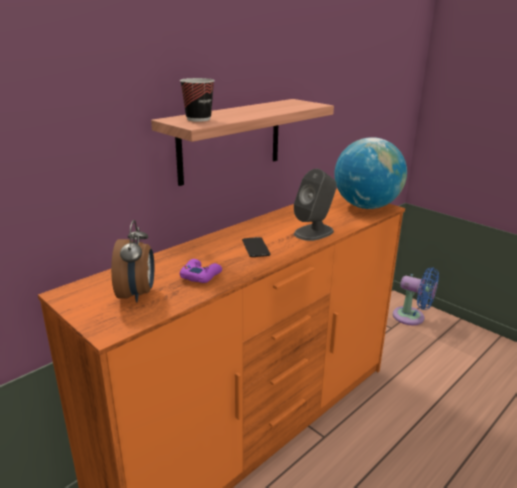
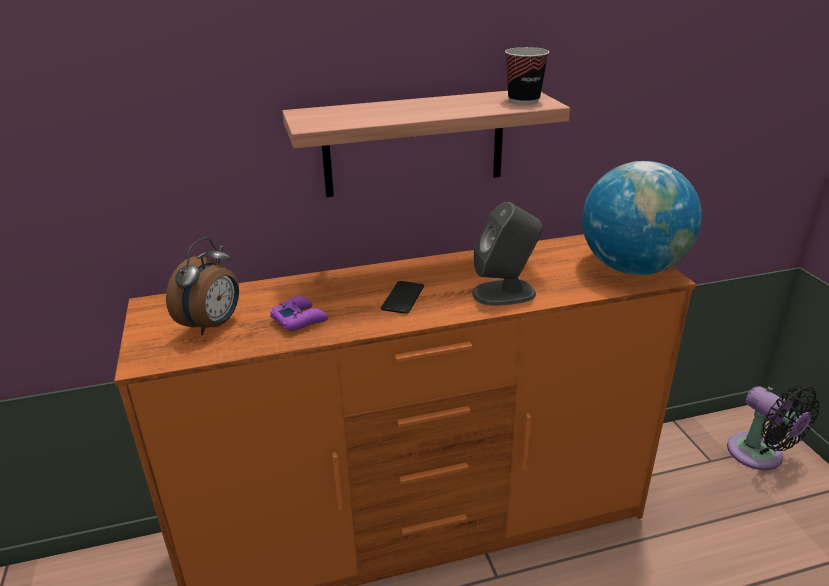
camera: 30 degrees right, 5 degrees up
(198, 119) = (333, 115): cup -> cup (523, 100)
(412, 317) = (760, 455): blue fan -> black fan

